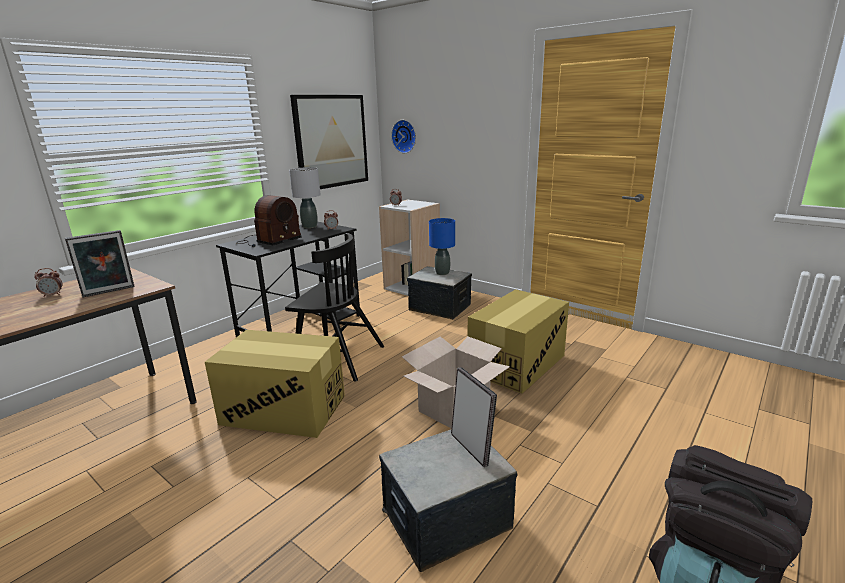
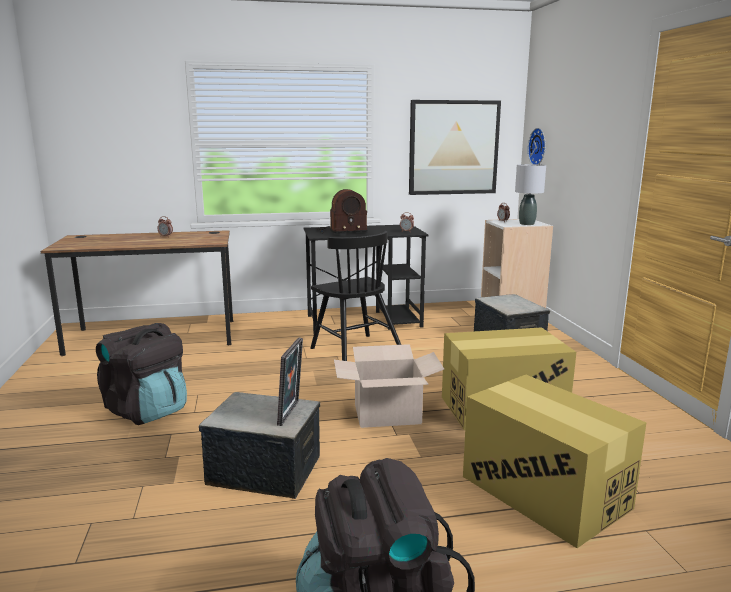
camera: 40 degrees right, 5 degrees down
(109, 292) = (190, 240): picture frame -> none
(214, 530) = (147, 410): none -> black backpack
(284, 410) = (270, 368): cardboard box -> cardboard box (545, 492)
(309, 226) = (395, 227): grey table lamp -> grey table lamp (527, 224)
(442, 273) = (517, 302): blue table lamp -> none

